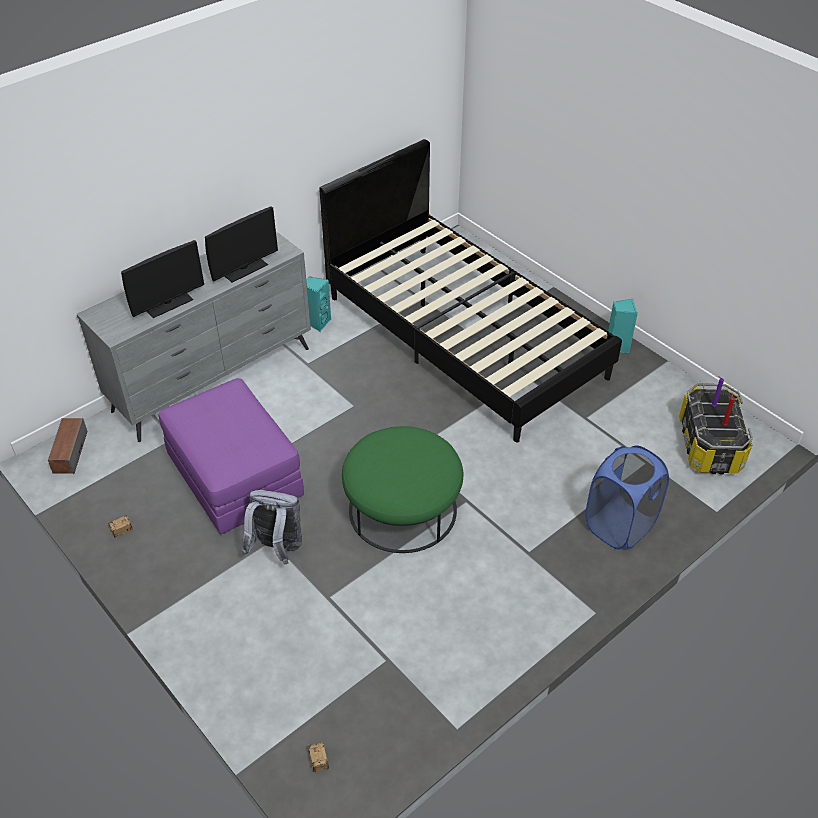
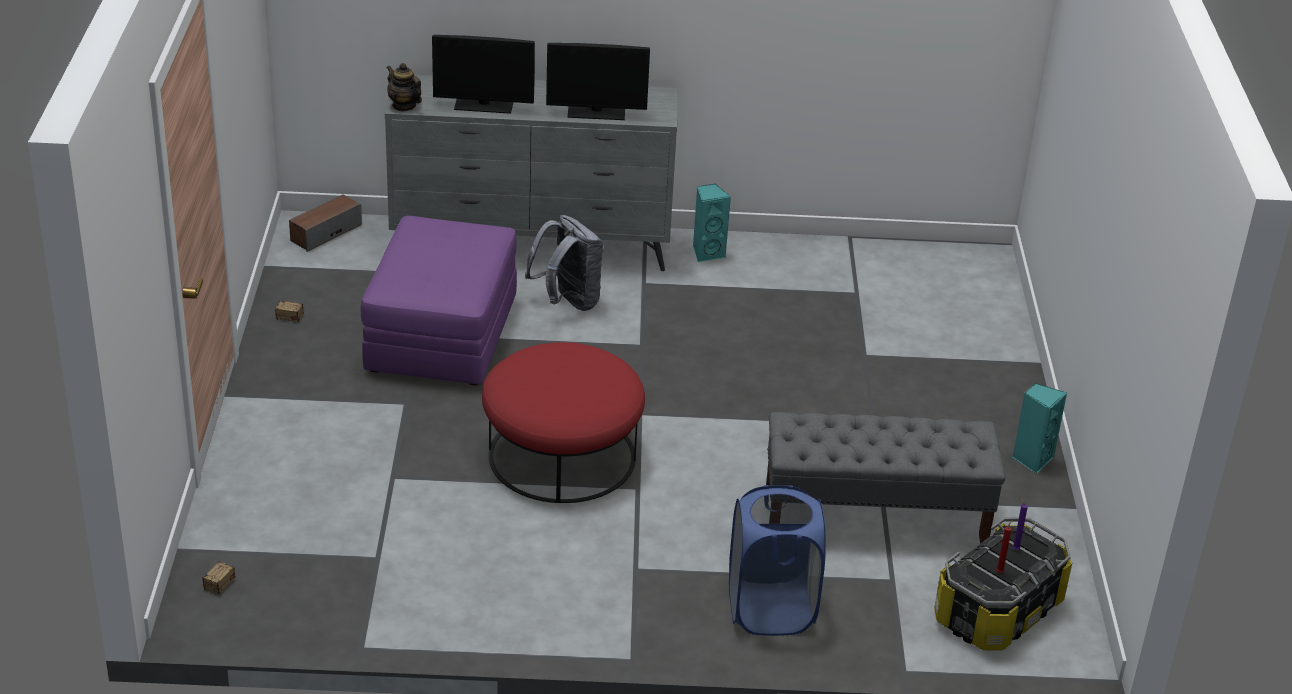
camera: 40 degrees right, 10 degrees down
(116, 334) = (404, 106): none -> teapot
(277, 549) = (400, 413): grey backpack -> grey backpack (567, 302)
(402, 509) = (561, 455): green ottoman -> red ottoman
(464, 336) = (855, 350): black bed -> none
(595, 431) = (875, 517): none -> grey bench

